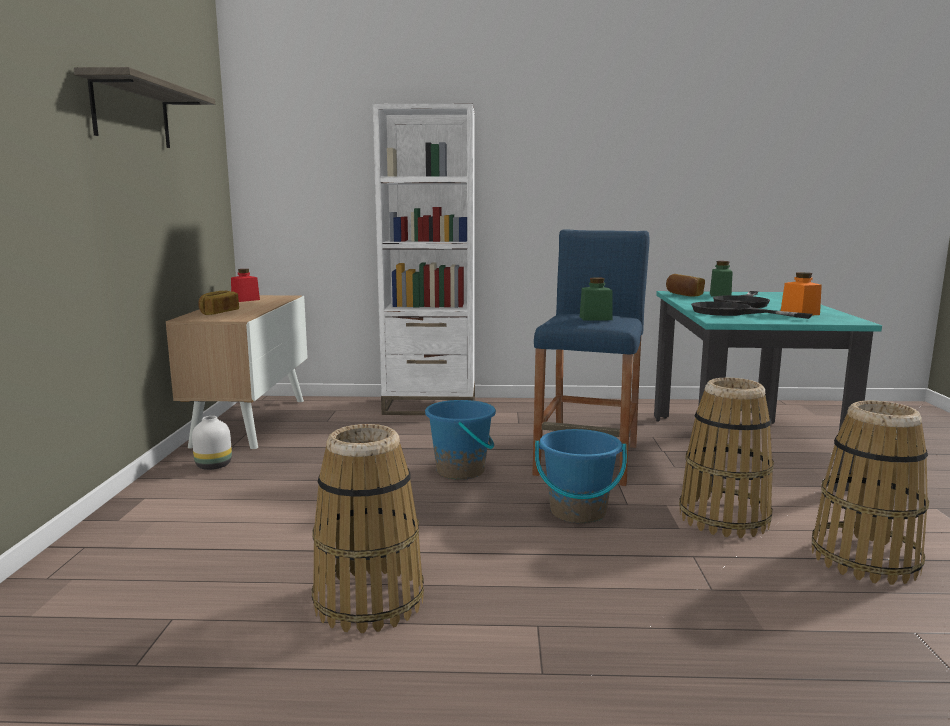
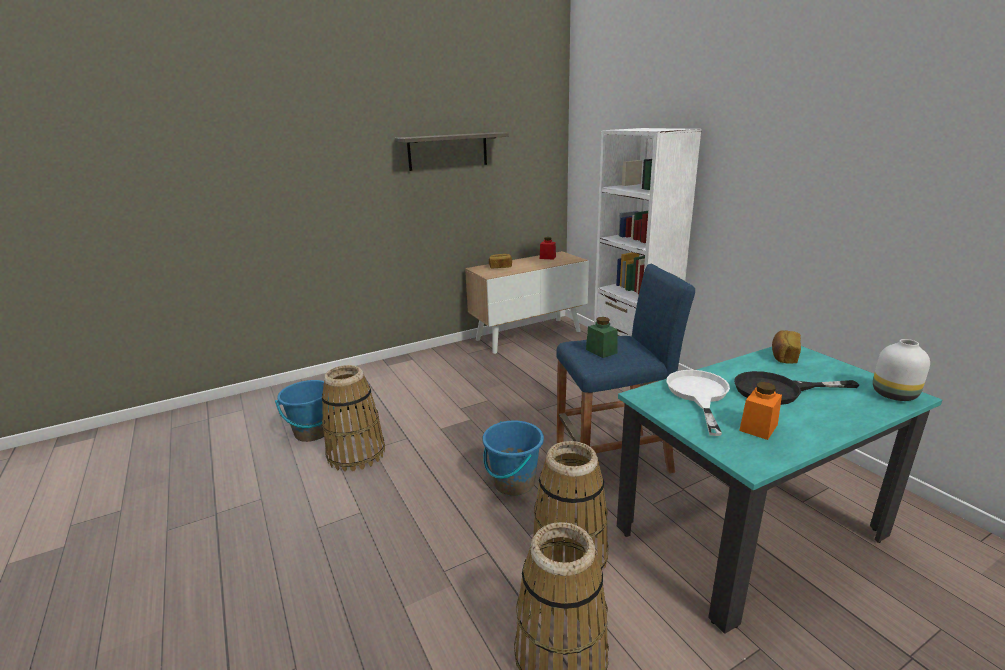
camera: 60 degrees right, 10 degrees up
(214, 465) = (462, 355): white vase -> white vase (895, 395)
(461, 471) = (533, 419): blue bucket -> blue bucket (312, 432)
(720, 295) = (821, 371): green jar -> none
(732, 313) = (698, 395): black frying pan -> white frying pan

